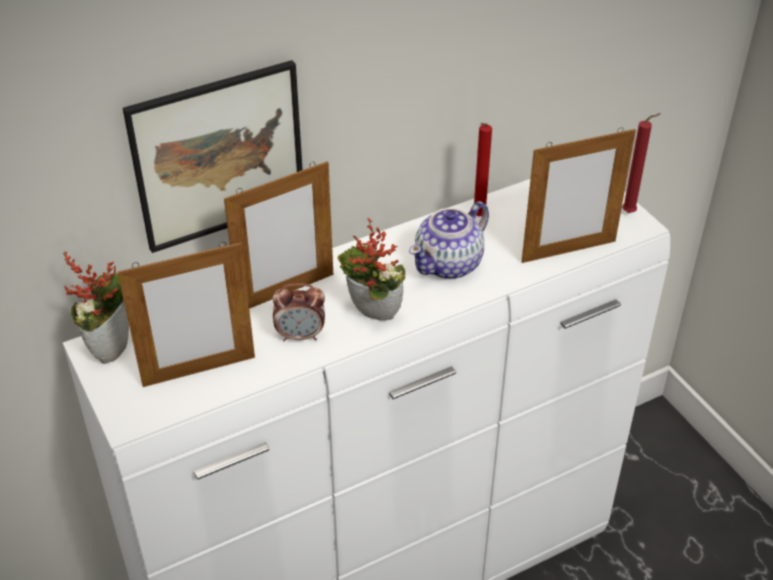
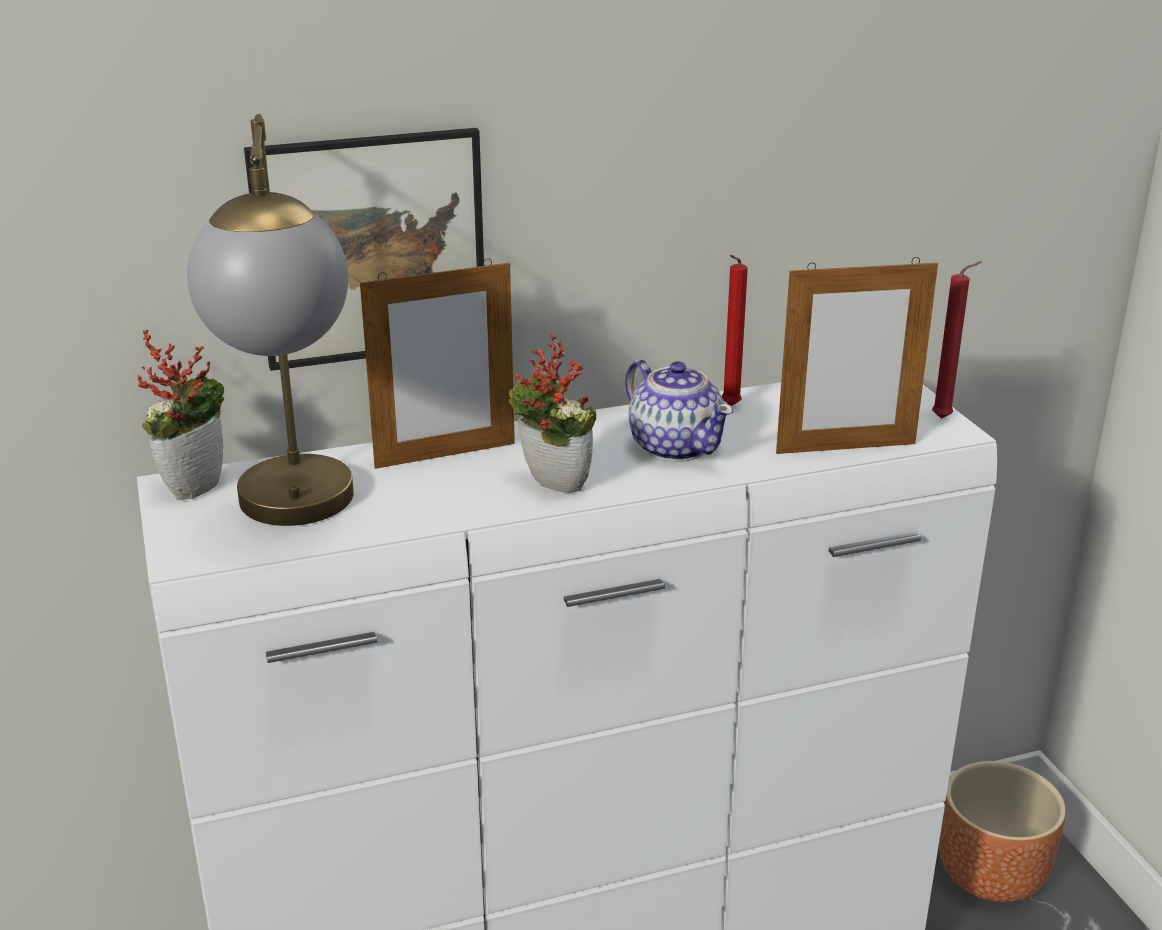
camera: 10 degrees right, 15 degrees down
(199, 371) = (298, 518): picture frame -> table lamp
(300, 335) = (448, 497): alarm clock -> none
(449, 264) = (675, 446): teapot -> teapot turned 90 degrees counterclockwise
(642, 459) = (989, 875): none -> brown planter

